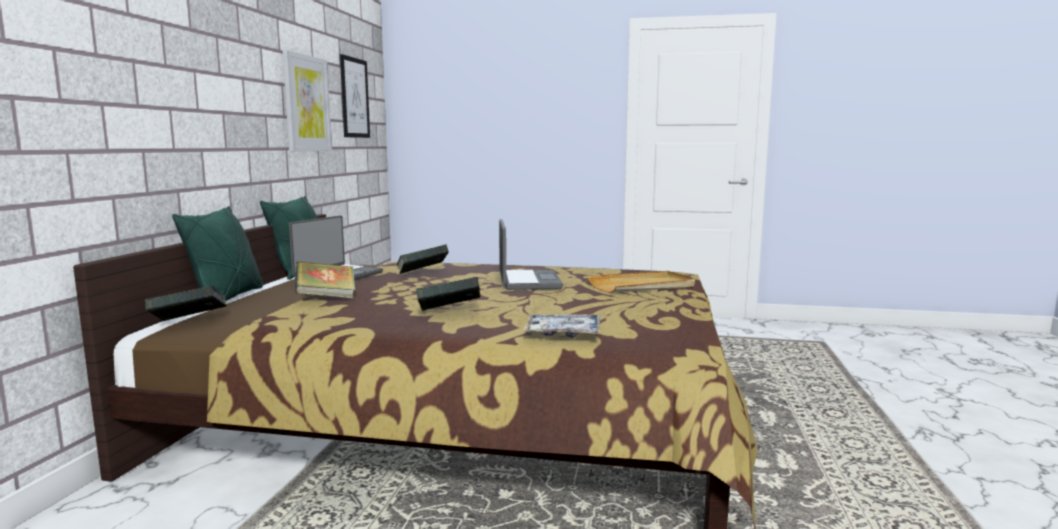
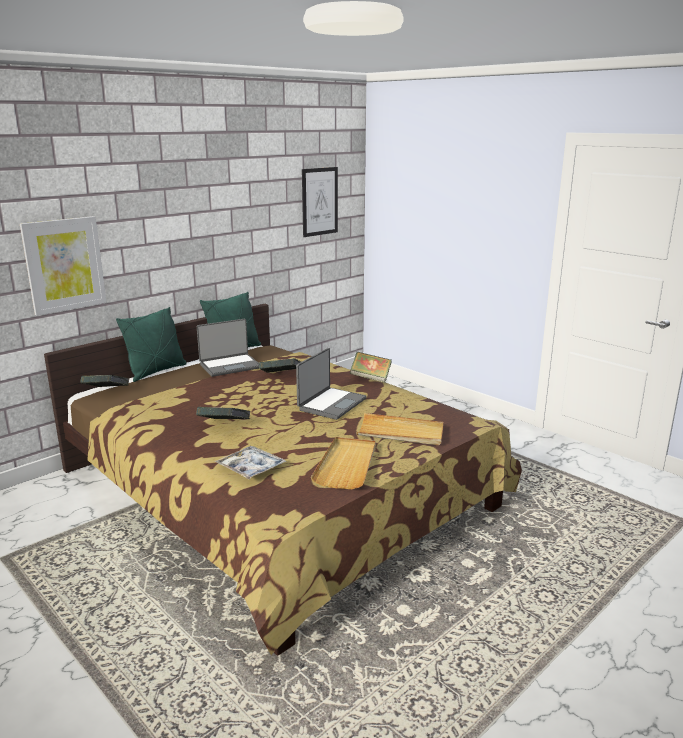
camera: 35 degrees right, 10 degrees up
(306, 103) = (257, 218): picture -> picture (64, 265)
(326, 297) = (189, 389): book -> book (370, 378)
(652, 311) = (346, 465): none -> beige tray

